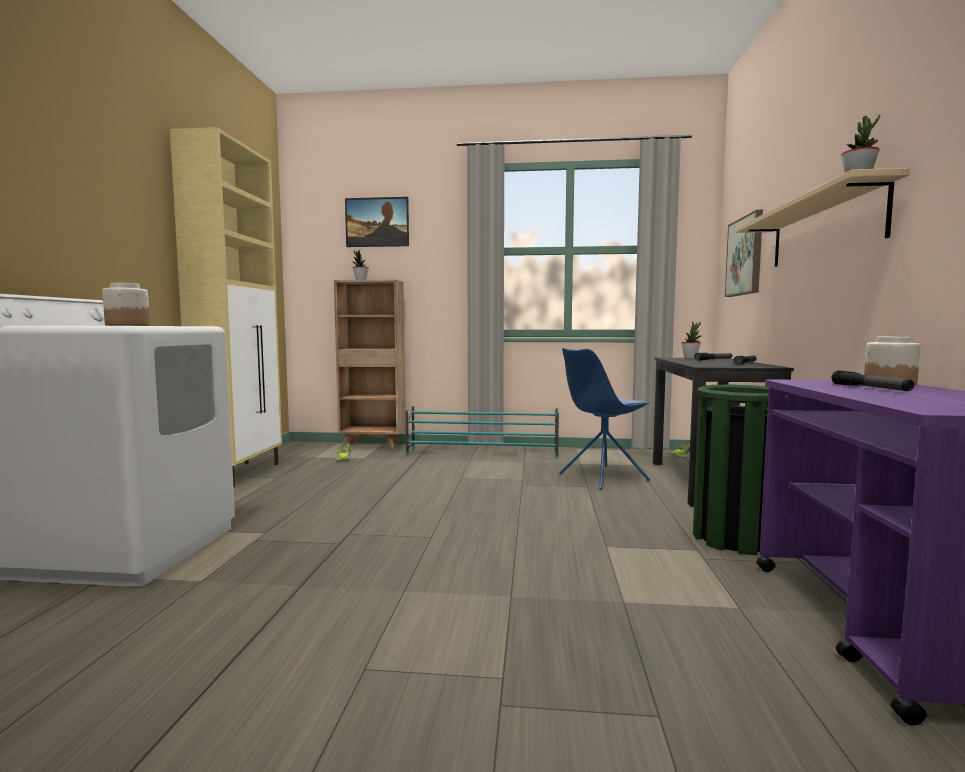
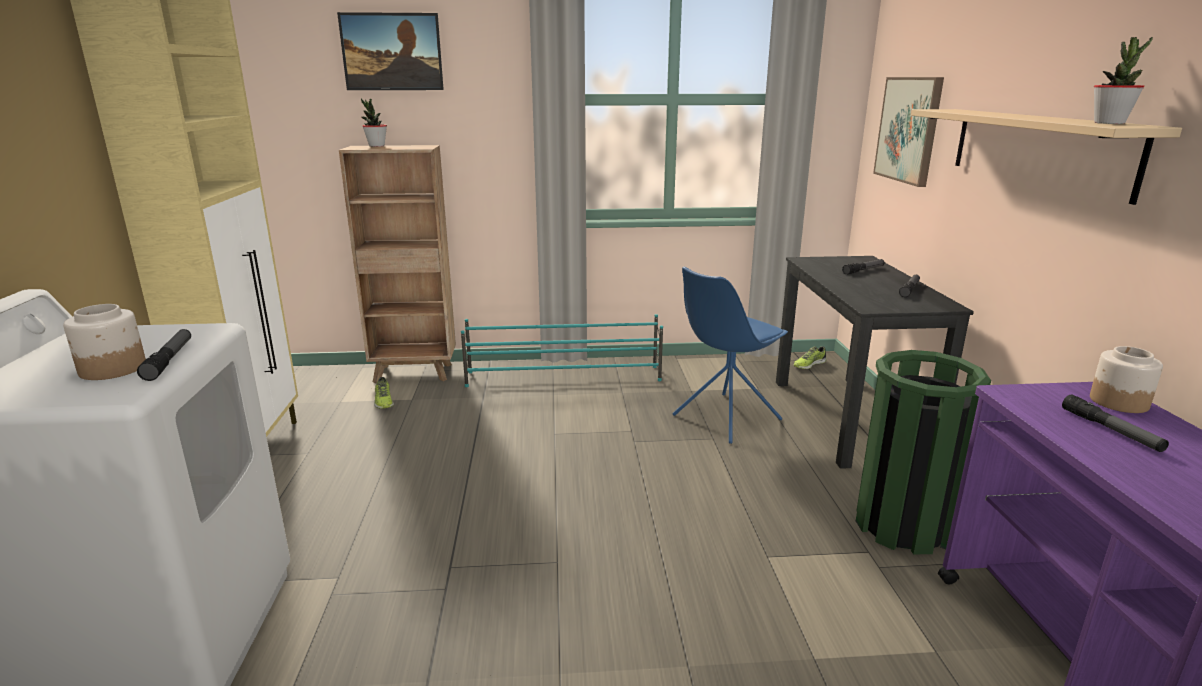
camera: 10 degrees left, 15 degrees up
(164, 325) = (169, 360): none -> flashlight
(690, 358) = (831, 260): potted plant -> none

